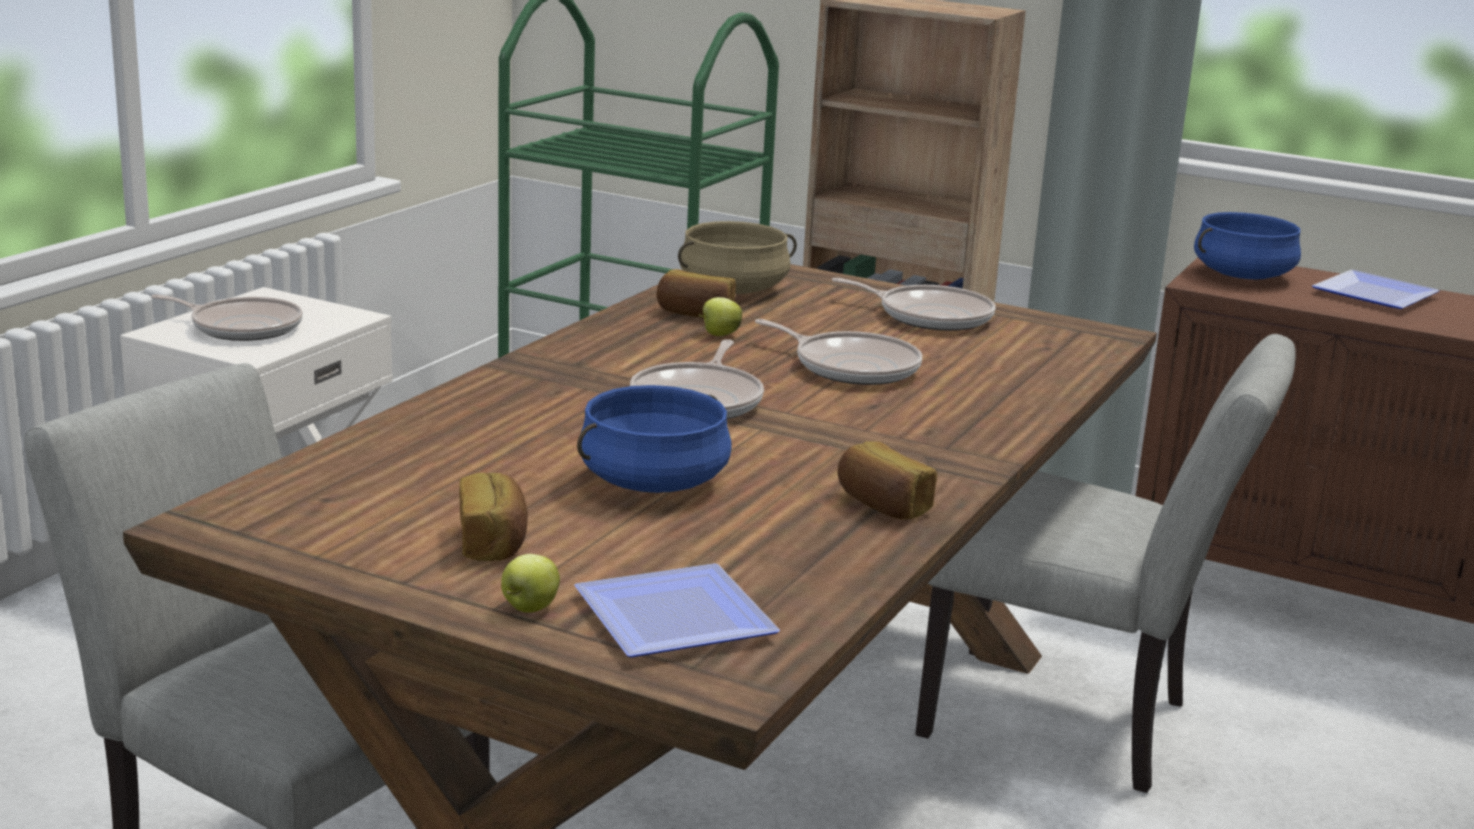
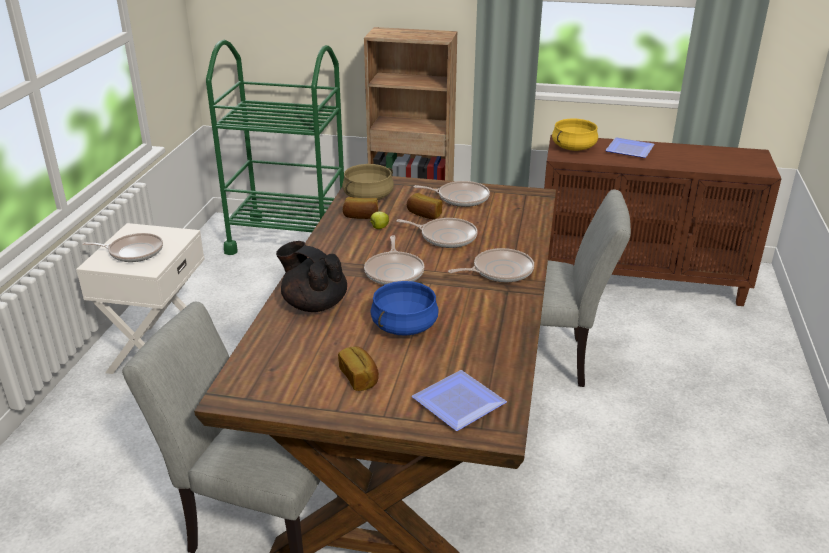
camera: 15 degrees left, 10 degrees up
(493, 421) = (314, 304): none -> black teapot
(529, 608) = (398, 412): apple -> none
(881, 505) = (503, 318): bread -> bread (424, 214)
(930, 433) = (499, 271): none -> frying pan
(1242, 275) = (573, 147): blue cooking pot -> yellow cooking pot

